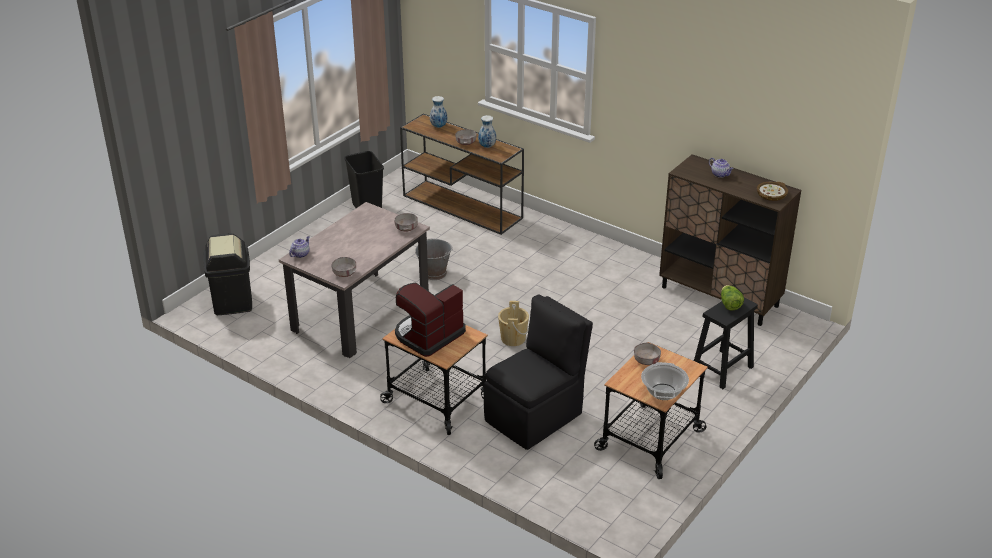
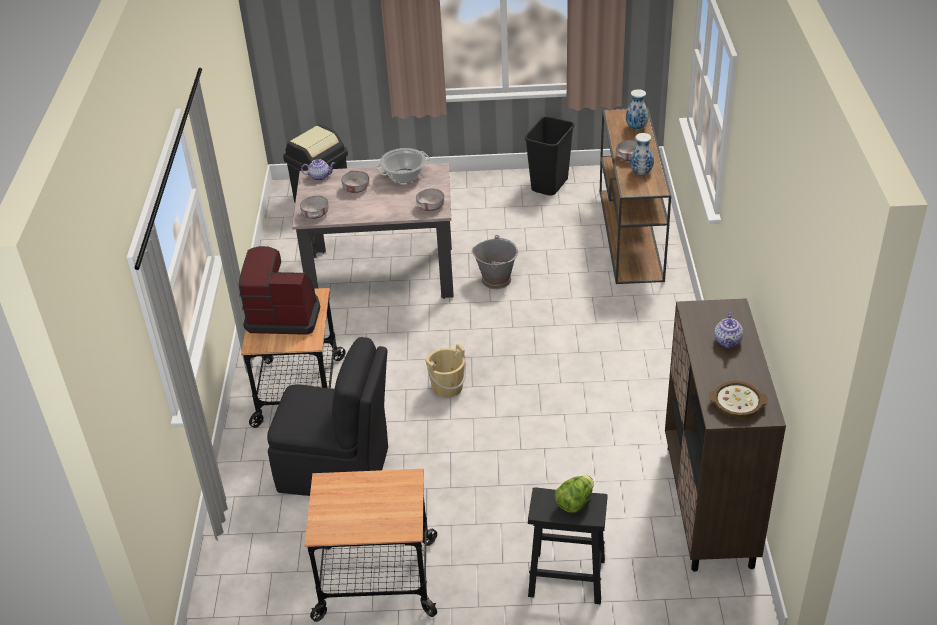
camera: 55 degrees right, 5 degrees up
(646, 360) = (385, 485): grey bowl -> grey bowl (356, 189)
(663, 392) = (338, 526): cooking pot -> cooking pot (404, 176)

